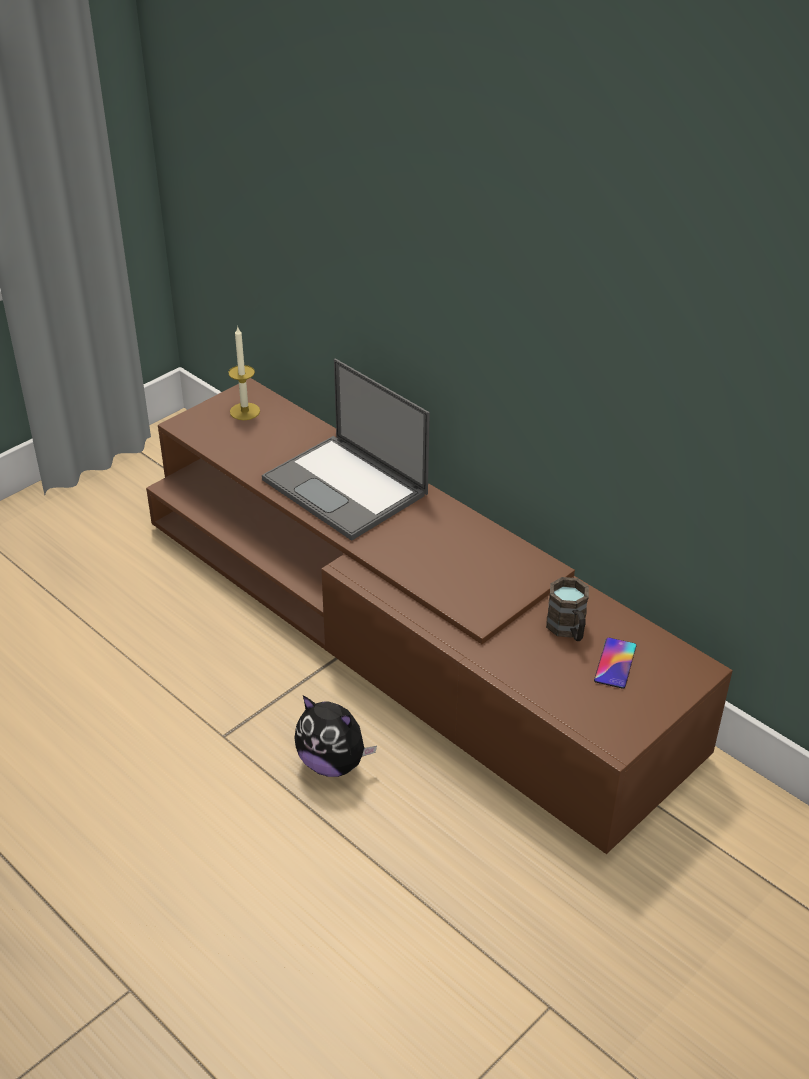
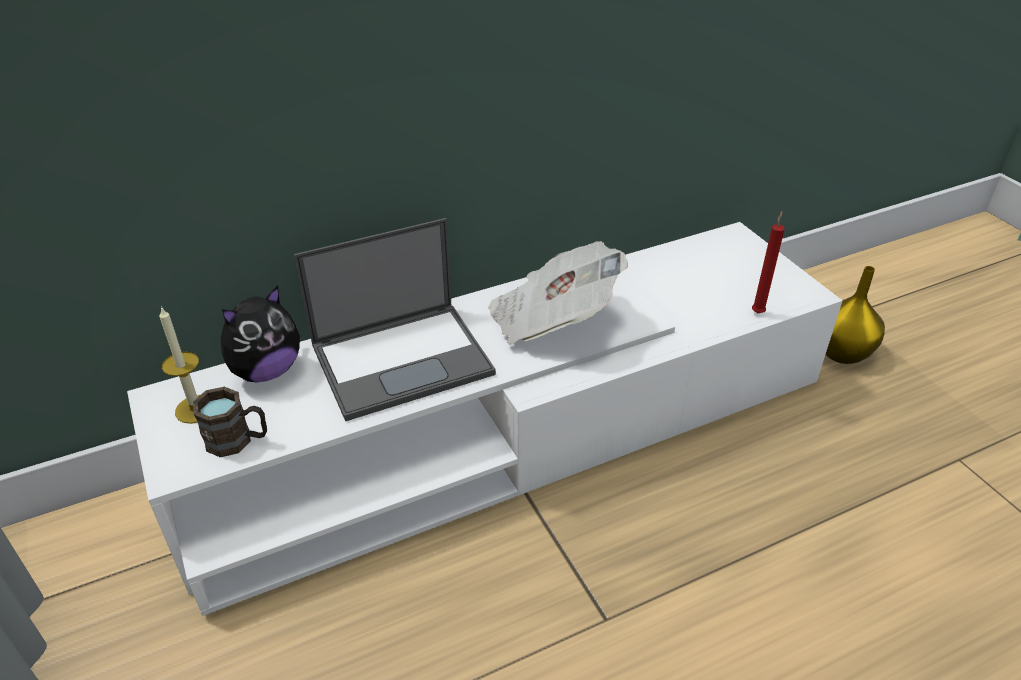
camera: 70 degrees left, 0 degrees up
(333, 763) = (671, 531): plush toy -> plush toy (266, 371)
(403, 630) = (510, 433): brown tv stand -> white tv stand
(445, 557) = (552, 320): none -> newspaper
(553, 702) = (758, 312): none -> red candle
(568, 630) = (671, 281): brown mug -> brown mug (238, 440)
(615, 663) = (719, 269): phone -> none
(688, 881) = (840, 352): none -> yellow vase

